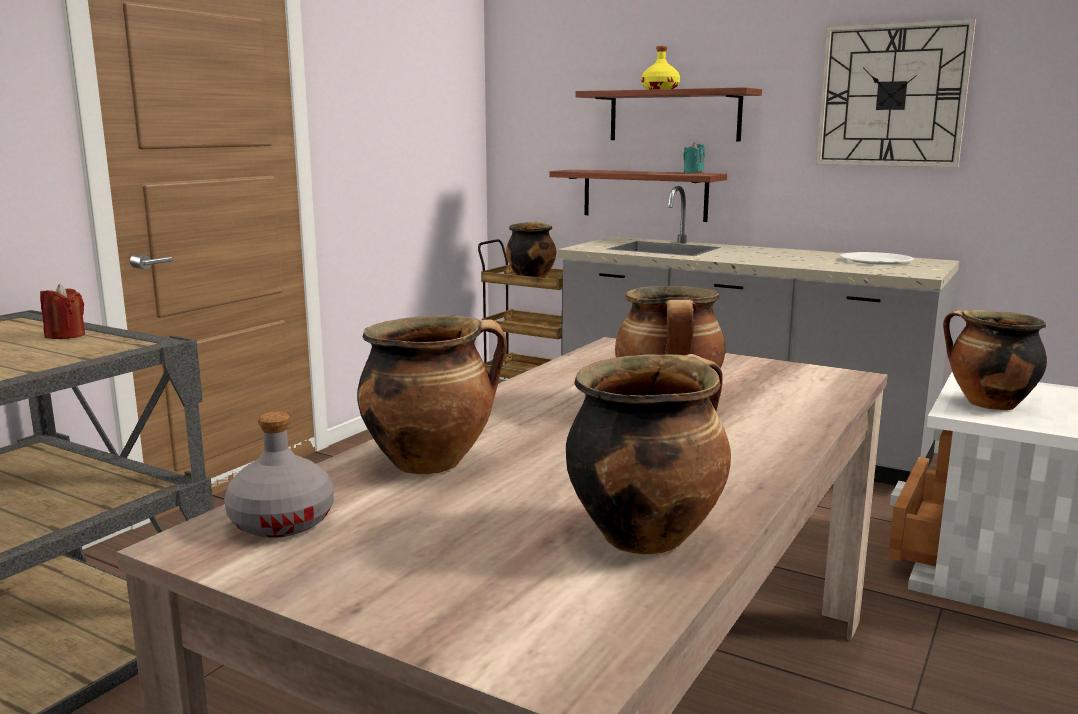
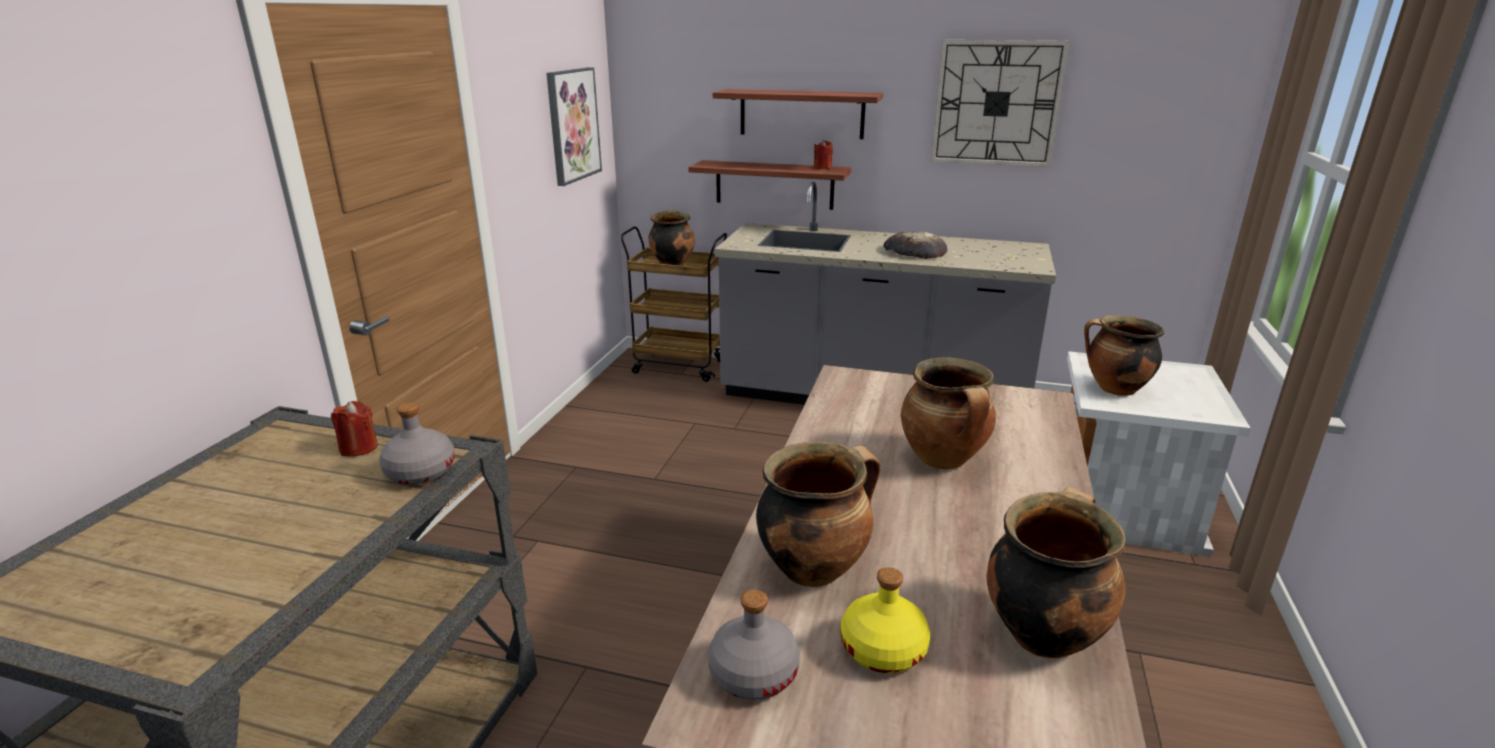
camera: 15 degrees left, 10 degrees up
(97, 350) = (419, 472): none -> grey bottle
(431, 124) = (573, 125): none -> picture
(660, 89) = (792, 92): yellow bottle -> yellow bottle (884, 649)
(693, 173) = (822, 167): turquoise candle -> red candle
(781, 259) = (914, 251): none -> bread
(876, 260) = (988, 249): white plate -> none

